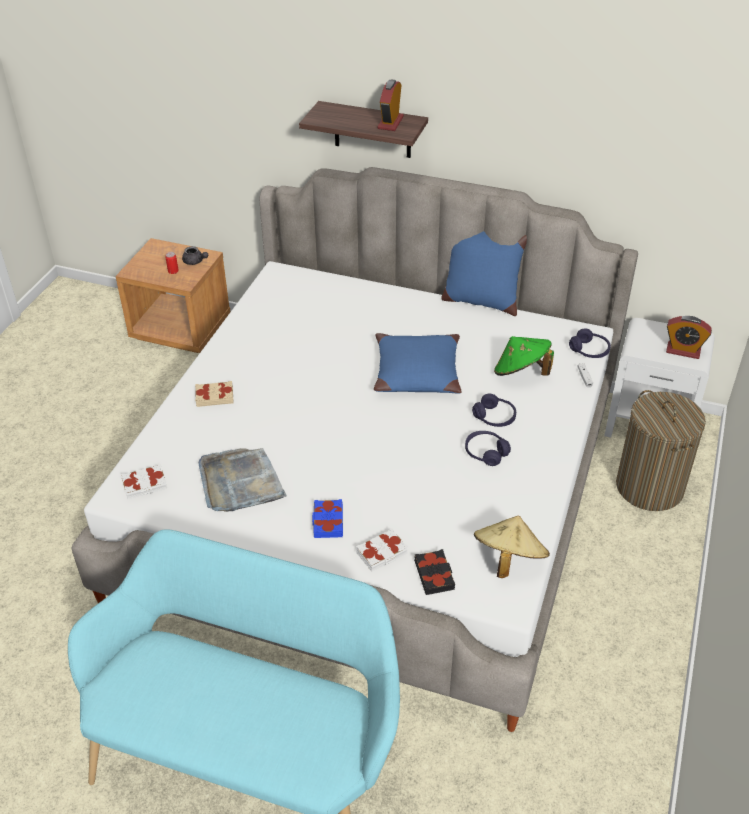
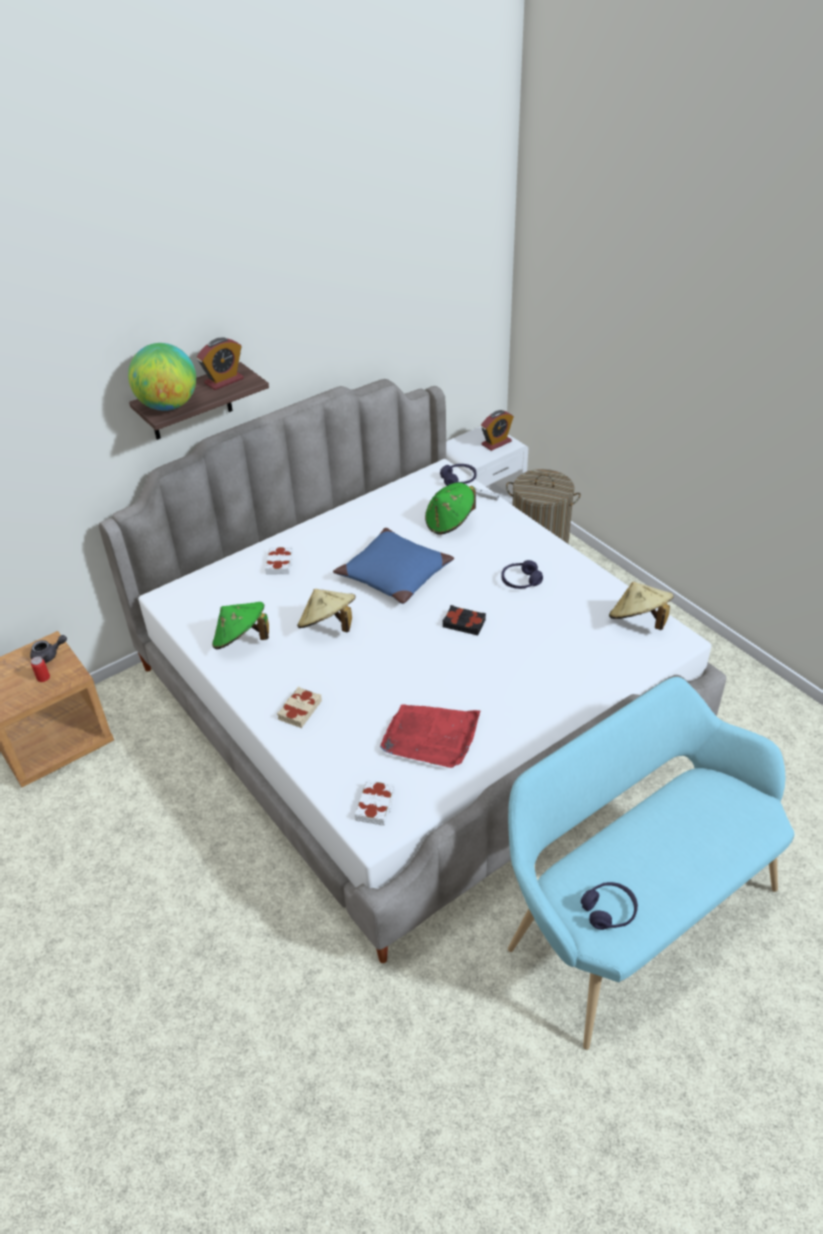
camera: 55 degrees left, 0 degrees up
(240, 483) = (431, 737): grey tray -> red tray
(264, 331) = (241, 640): none -> green hat
(320, 366) = (328, 626): none -> beige hat
(327, 522) = (523, 701): blue book -> none
(329, 117) = (168, 406): none -> globe
(382, 553) = (582, 684): white book -> white book (280, 563)
(390, 122) = (224, 381): alarm clock -> alarm clock turned 90 degrees counterclockwise
(434, 575) = (626, 665): black book -> black book (464, 623)
(480, 301) = (343, 502): blue pillow -> none
(494, 417) = (486, 559): purple headphones -> purple headphones (609, 911)

